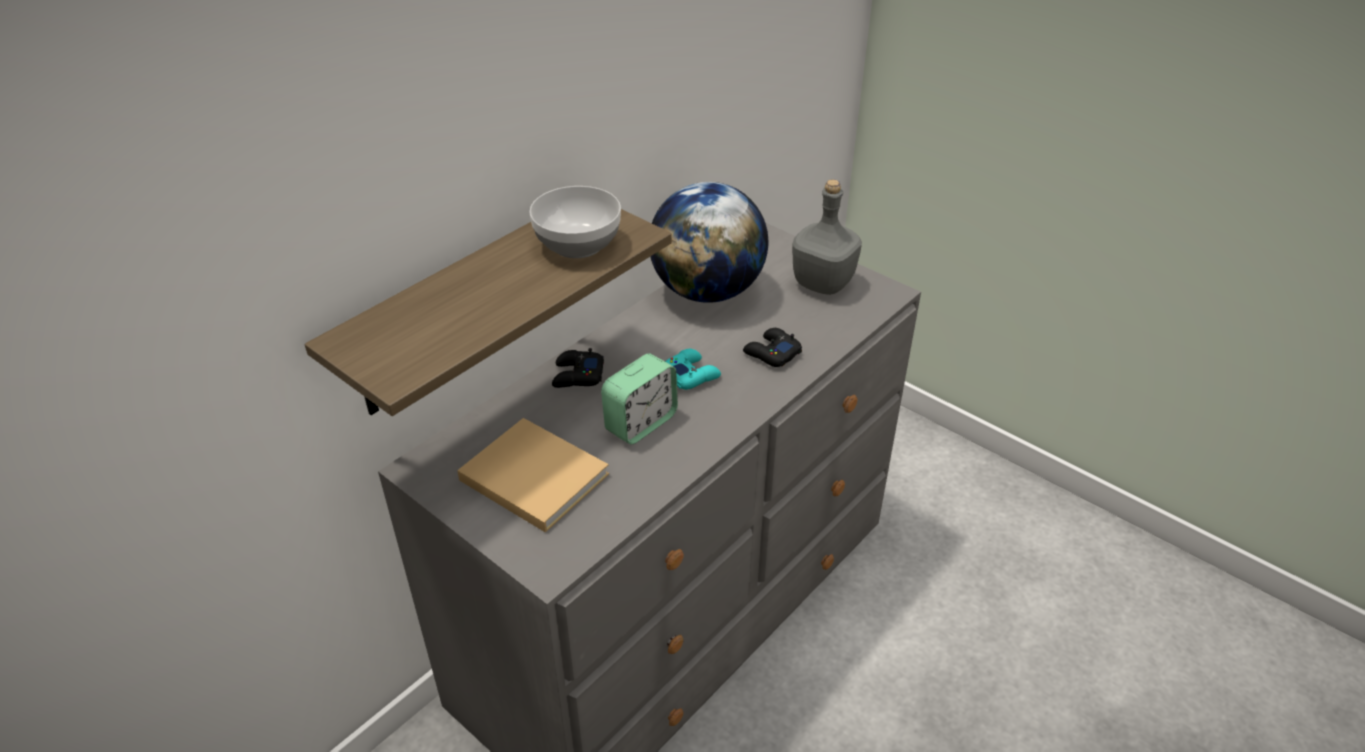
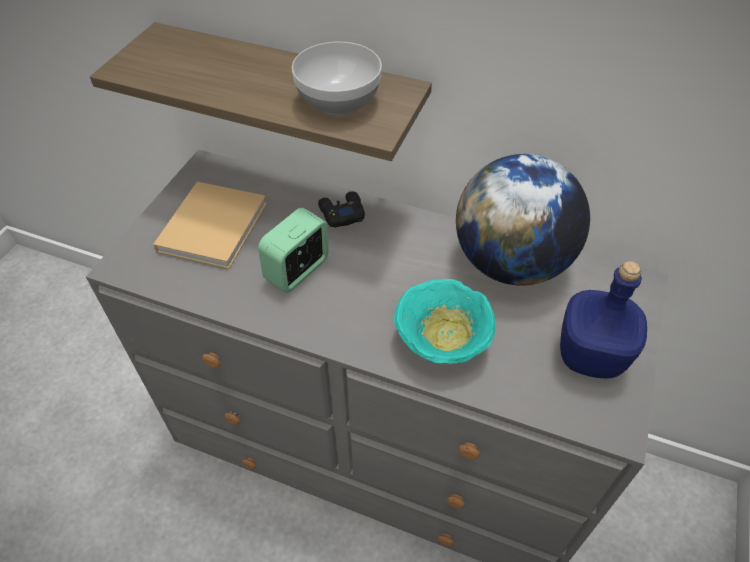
camera: 70 degrees right, 10 degrees up
(641, 423) = (297, 270): alarm clock -> alarm clock turned 105 degrees clockwise
(690, 375) = (377, 286): turquoise game controller -> none
(771, 353) = (440, 339): black game controller -> turquoise bowl
(823, 282) = (591, 356): grey bottle -> blue bottle

